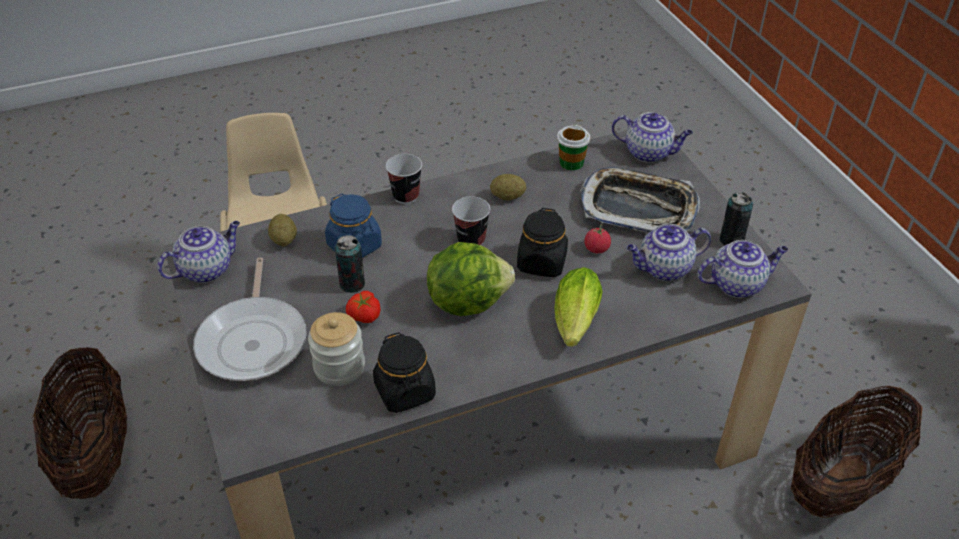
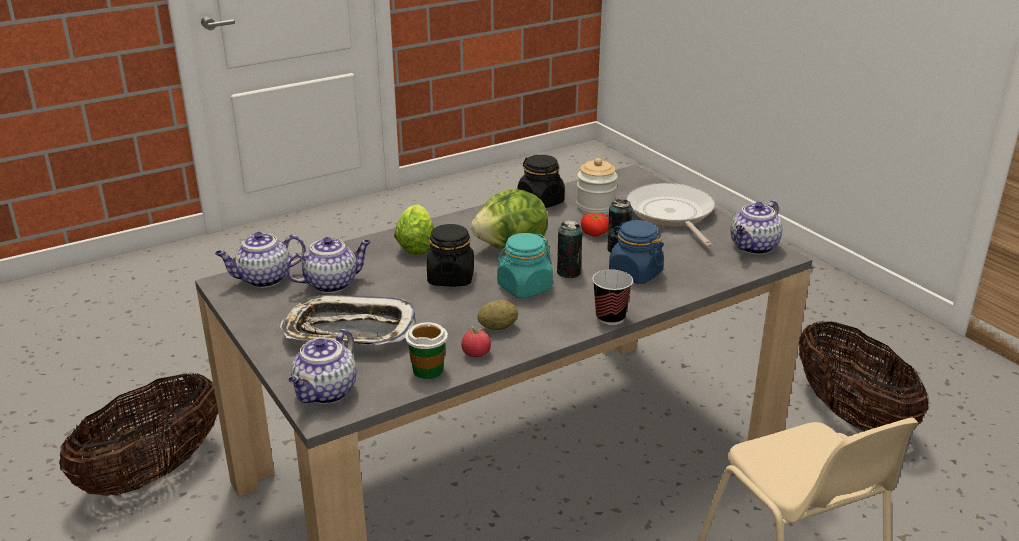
camera: 170 degrees right, 15 degrees down
(284, 240) = (705, 272): potato -> none
(471, 240) = (524, 288): cup -> turquoise jar
(596, 249) = (397, 292): tomato -> tomato (476, 354)
(649, 153) = (325, 393): teapot -> teapot turned 75 degrees counterclockwise
(731, 240) = (255, 311): can -> can (568, 273)

